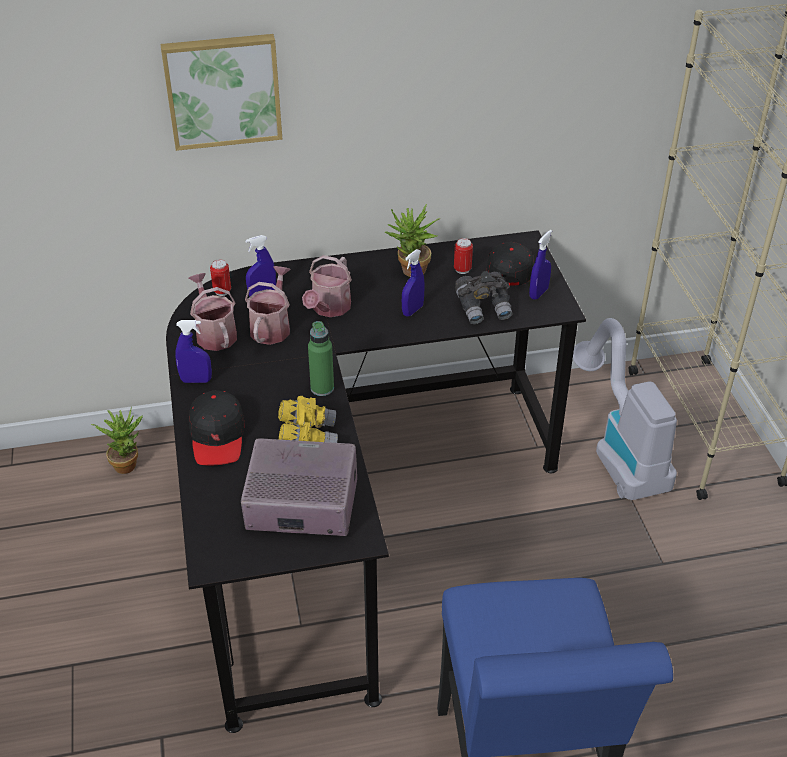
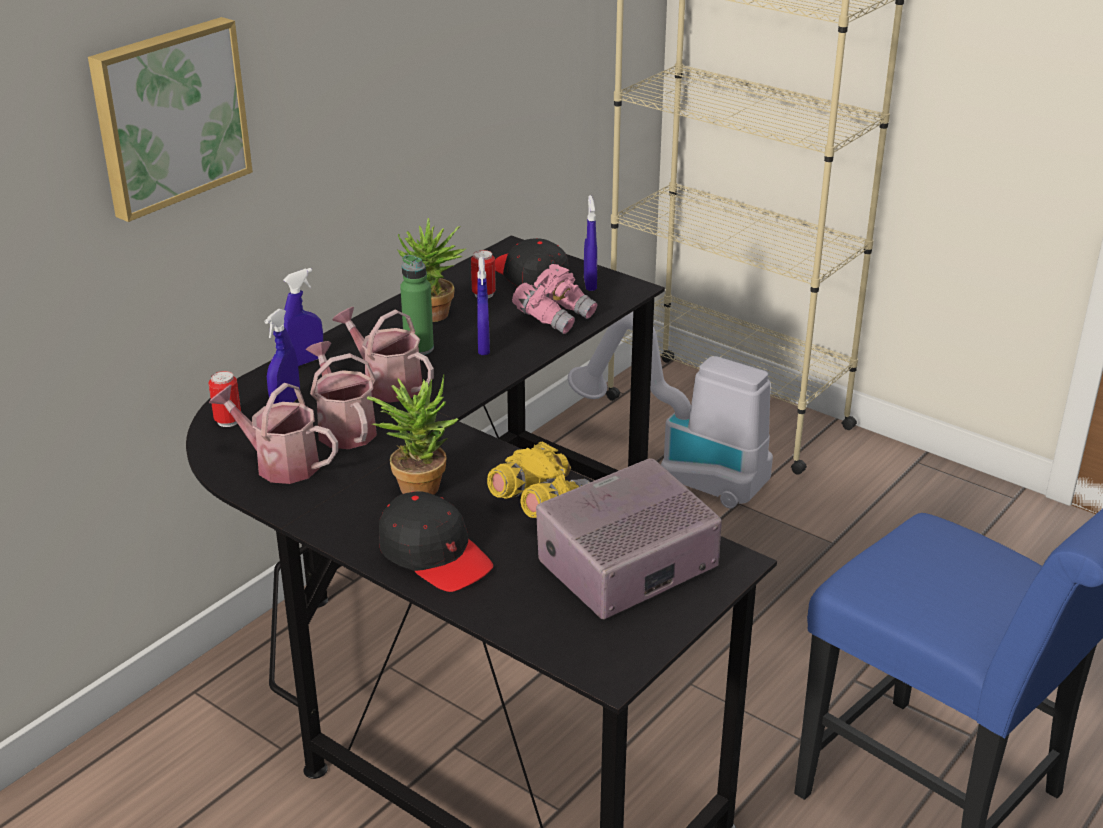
camera: 40 degrees left, 10 degrees down
(127, 463) = (123, 771): potted plant -> potted plant (417, 483)
(196, 380) = (325, 517): blue spray bottle -> blue spray bottle (305, 361)
(322, 388) = (489, 456): green bottle -> green bottle (419, 348)
(329, 308) = (387, 384): watering can -> watering can turned 150 degrees clockwise
(484, 308) = (555, 317): grey binoculars -> pink binoculars

